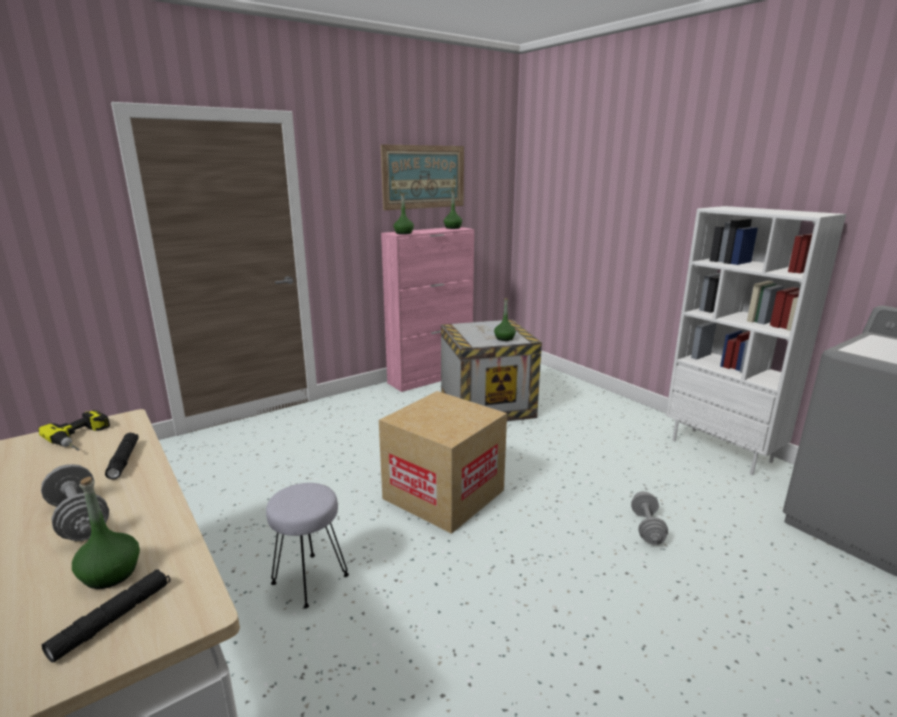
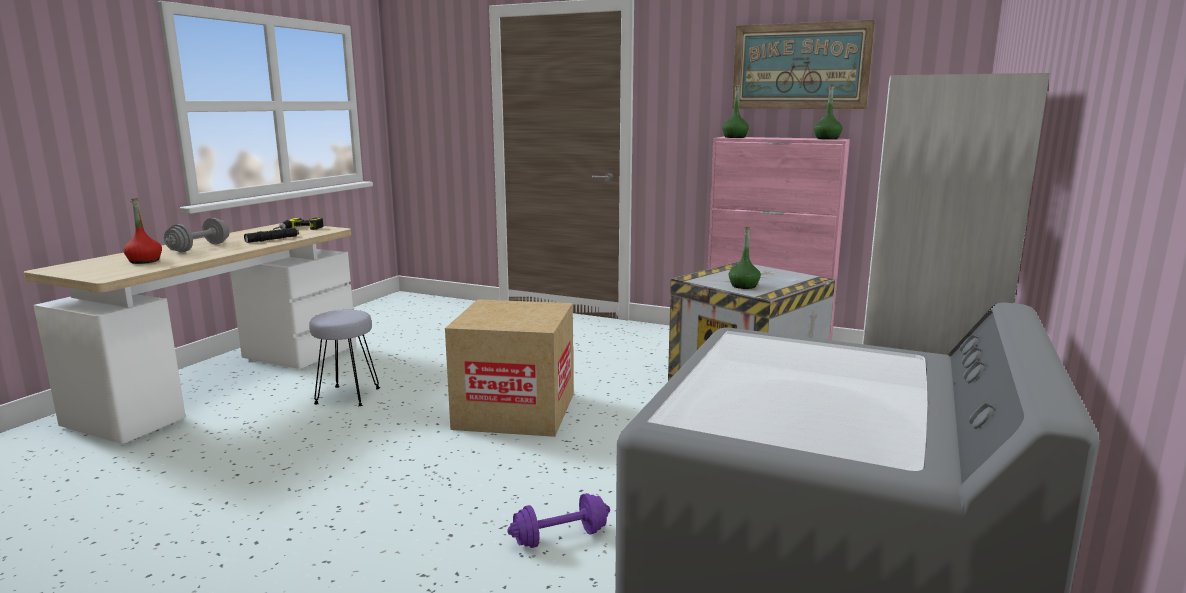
camera: 60 degrees right, 5 degrees down
(110, 574) = (144, 261): green bottle -> red bottle
(113, 619) = (104, 268): black flashlight -> none
(647, 528) = (560, 537): grey dumbbell -> purple dumbbell

